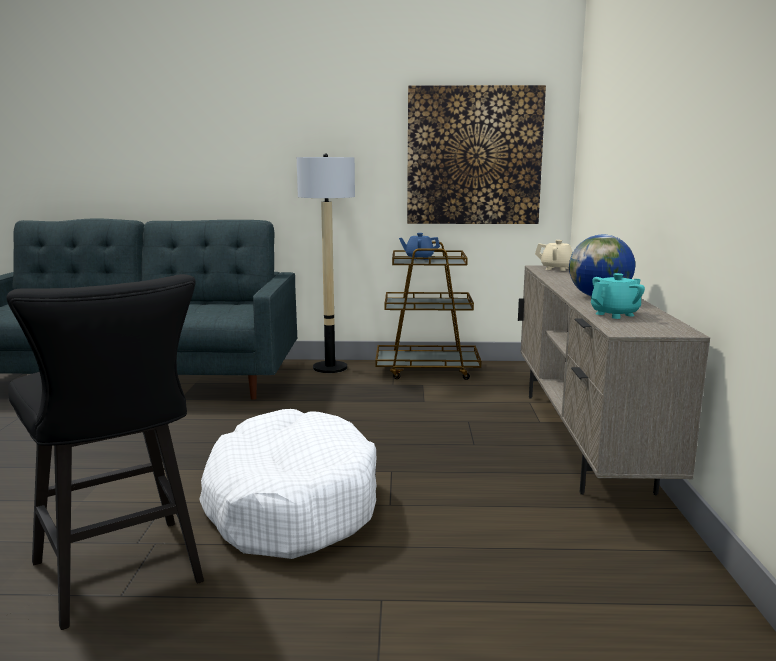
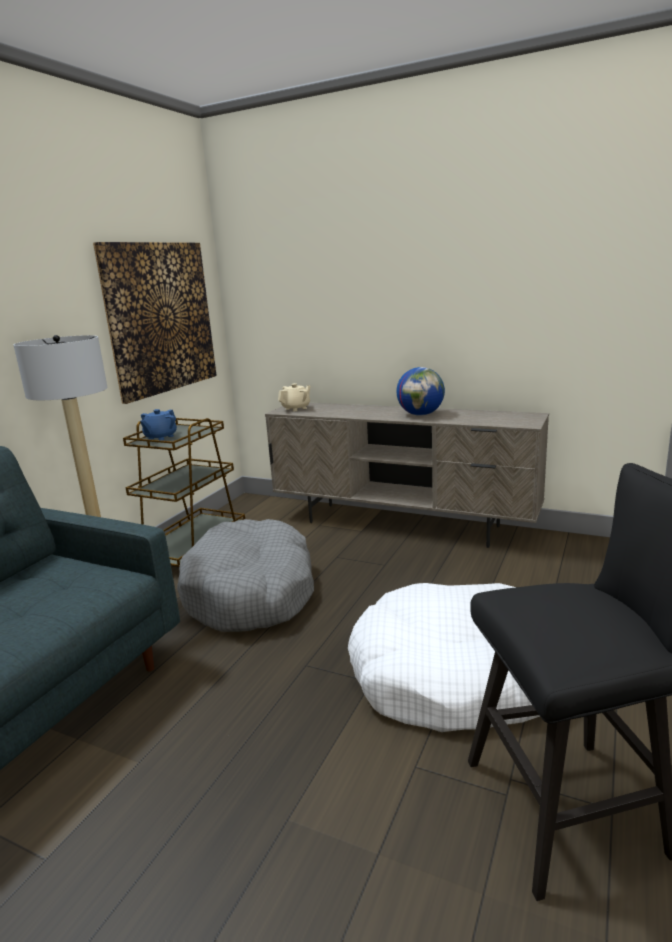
camera: 65 degrees left, 5 degrees up
(373, 403) = (251, 592): none -> grey dog bed
(615, 314) = (479, 419): turquoise teapot -> none

